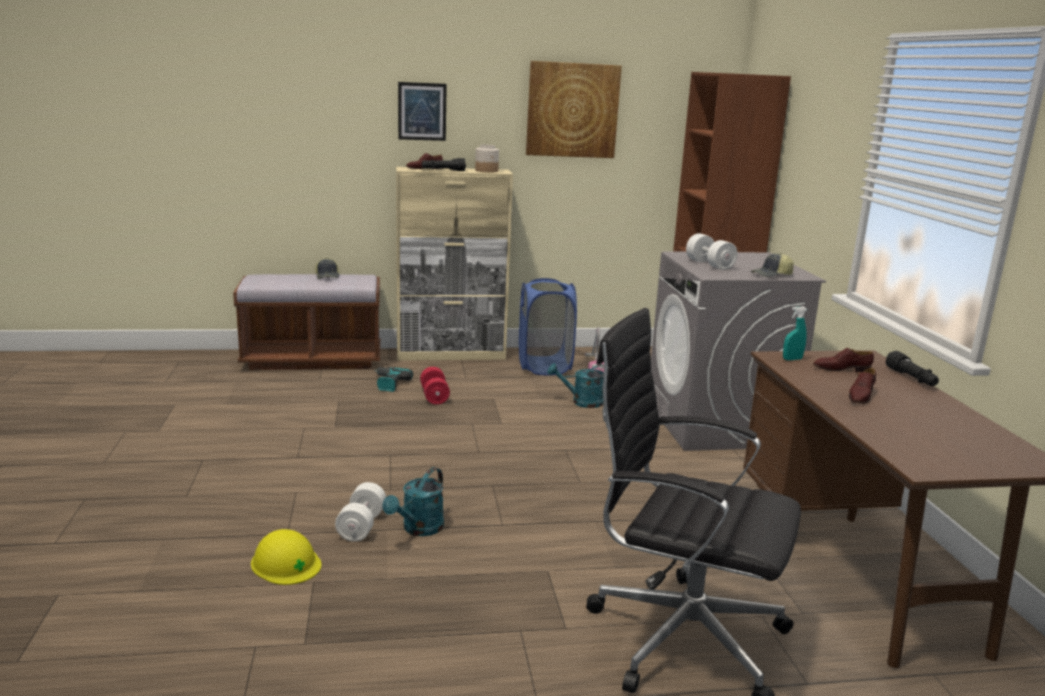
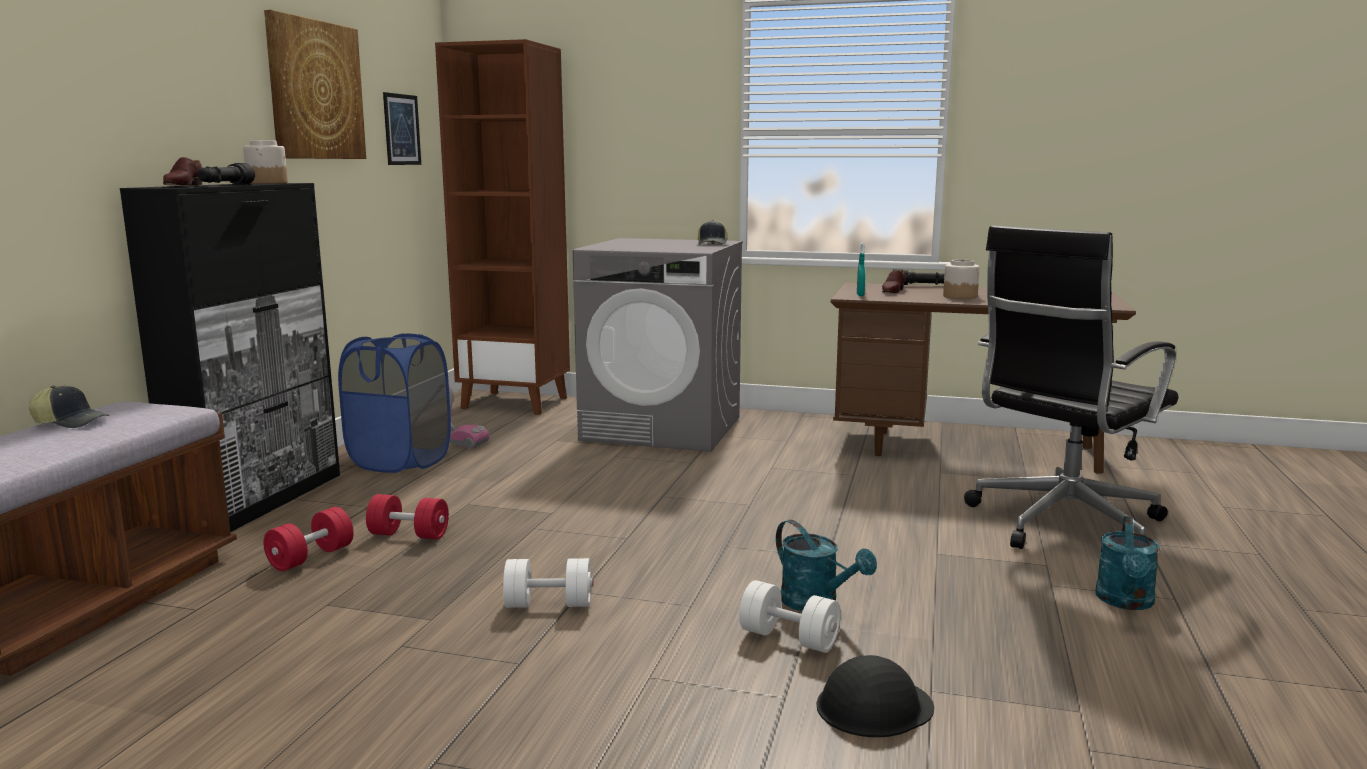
camera: 65 degrees left, 5 degrees down
(286, 563) = (873, 706): yellow hard hat -> black hard hat
(389, 384) = (311, 557): power drill -> red dumbbell
(422, 111) = (139, 84): picture -> picture (402, 129)
(451, 354) = (261, 501): beige cabinet -> black cabinet
(581, 402) = (540, 465): turquoise watering can -> turquoise watering can (1125, 602)
(709, 264) = (652, 247): white dumbbell -> white dumbbell (549, 604)
(860, 396) = (960, 296): brown shoe -> jar

